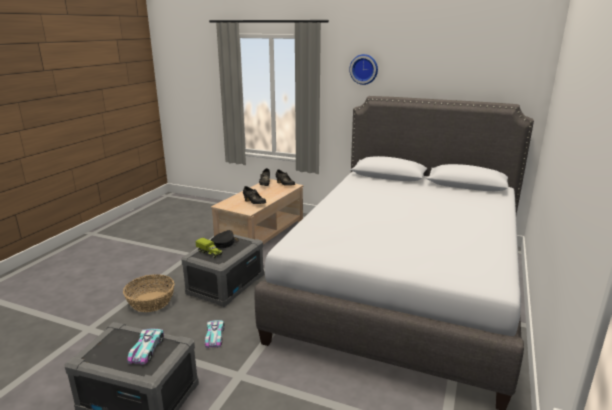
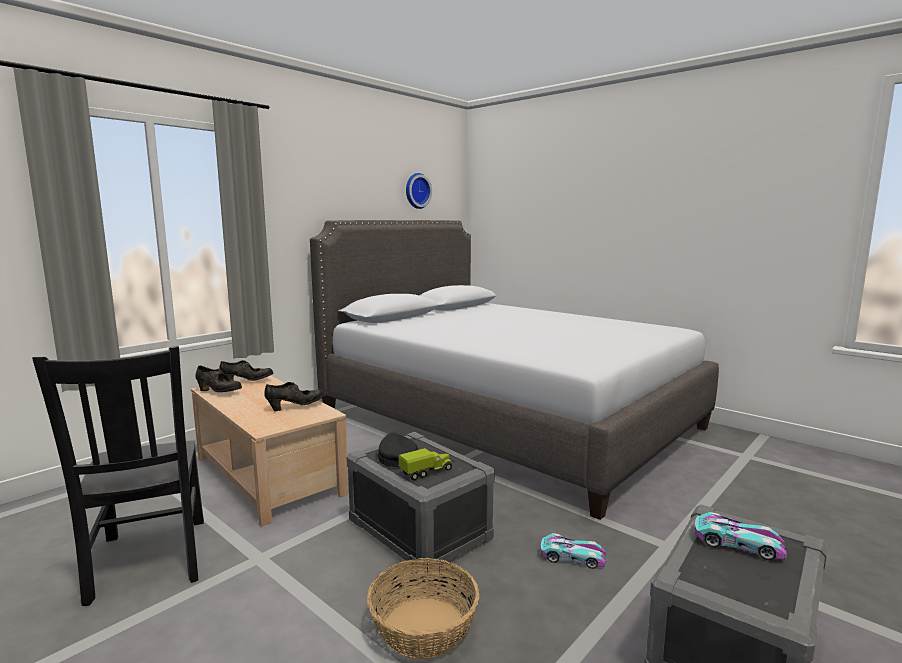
camera: 70 degrees left, 10 degrees down
(183, 235) = (148, 561): none -> black chair
(364, 69) = (310, 184): wall clock -> wall clock (416, 191)

